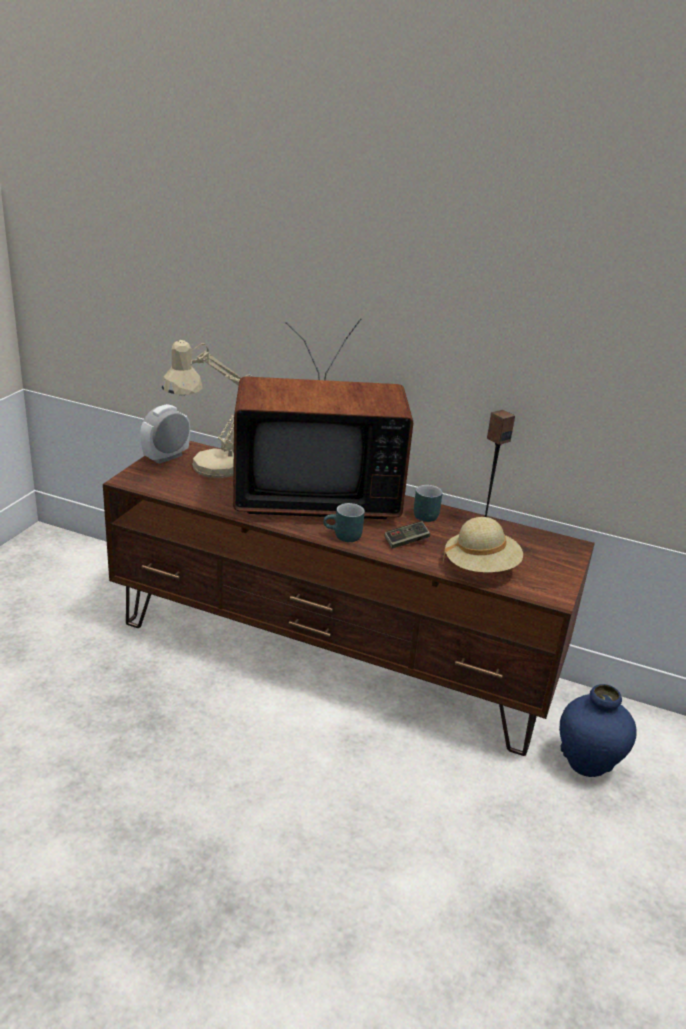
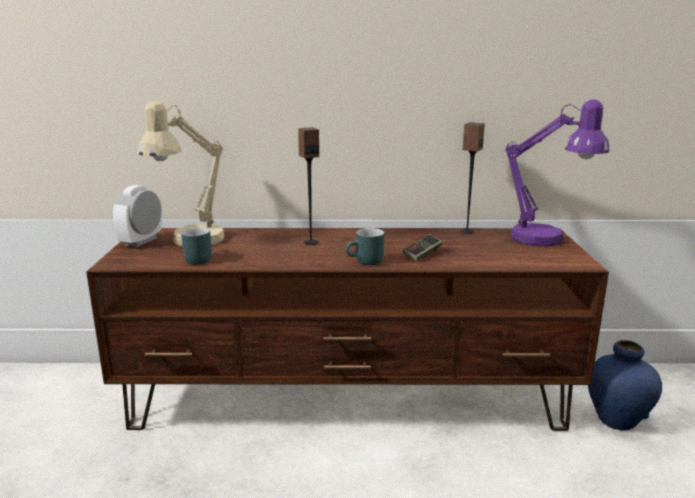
camera: 20 degrees left, 10 degrees down
(314, 497) = (310, 242): television -> speaker
(426, 514) = (416, 235): turquoise mug -> turquoise mug (198, 258)
(481, 567) = (502, 258): beige hat -> none
(556, 557) = (547, 240): none -> purple table lamp

